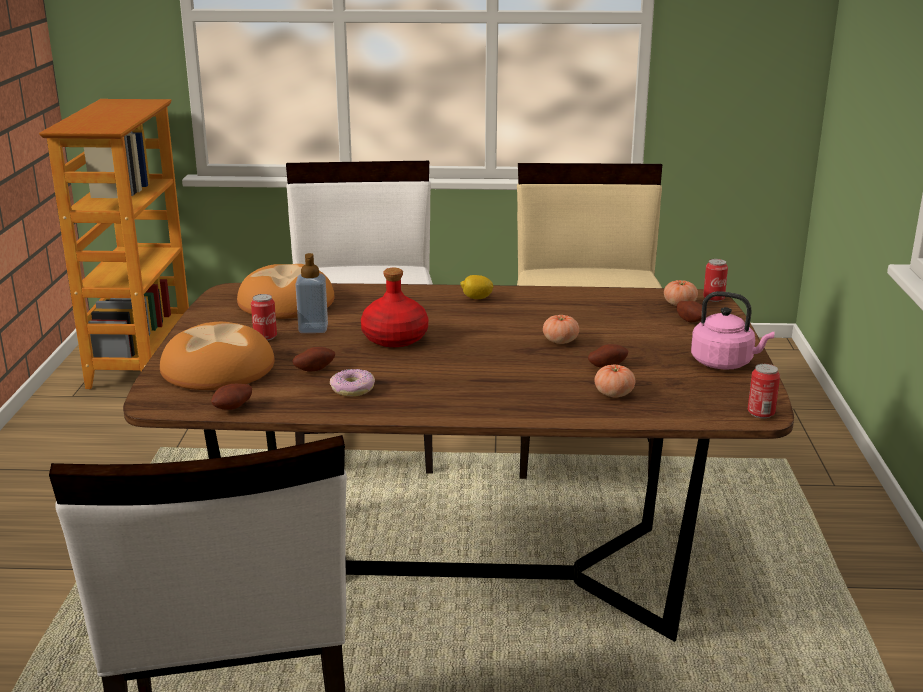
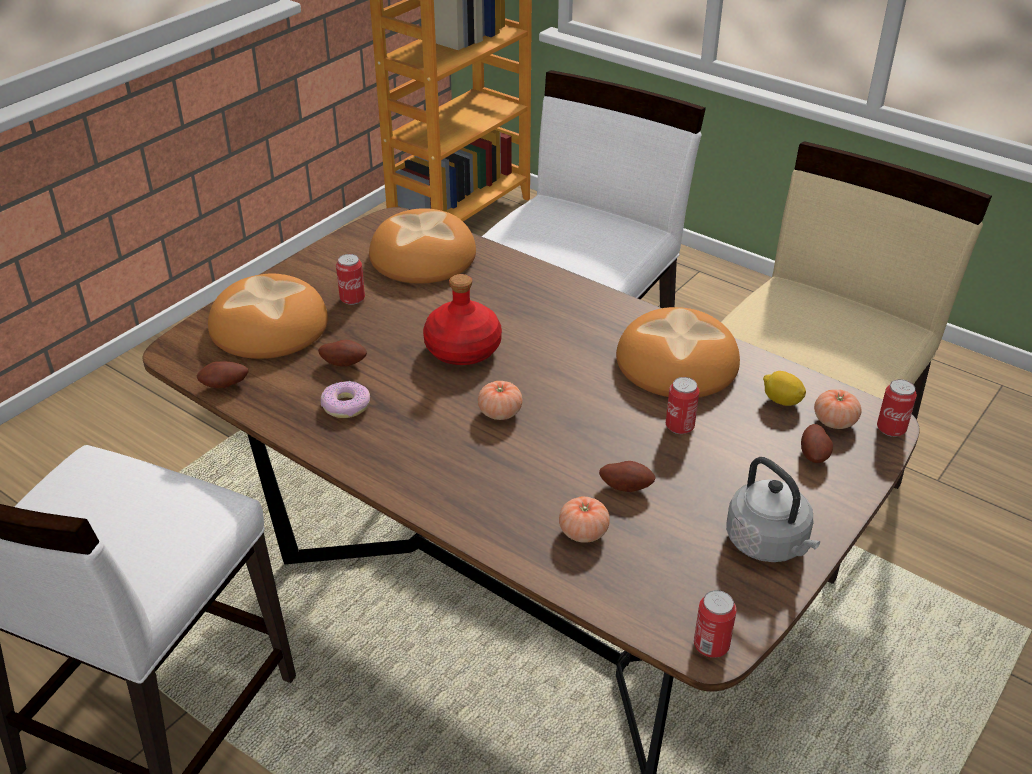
camera: 35 degrees right, 15 degrees up
(313, 328) = (406, 304): soap dispenser -> none
(476, 298) = (612, 320): lemon -> lemon (781, 401)
(548, 306) = (675, 362): none -> bread
(560, 341) = (623, 424): tomato -> tomato (500, 412)
(596, 332) = (679, 426): none -> can
(725, 363) = (769, 544): pink kettle -> grey kettle

